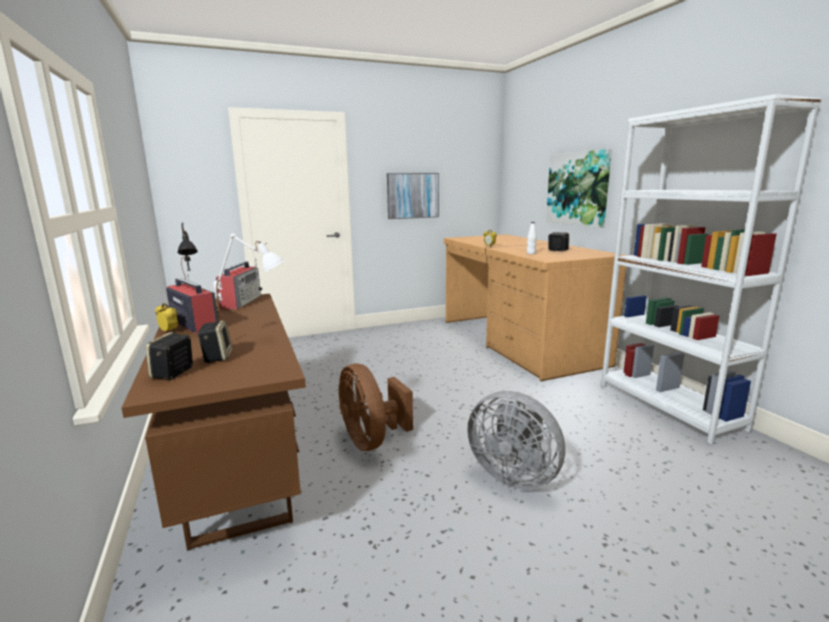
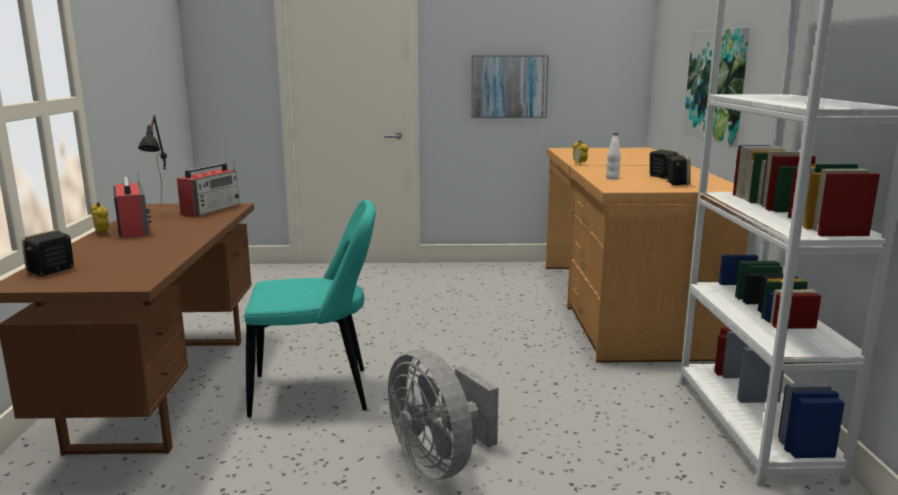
camera: 20 degrees right, 0 degrees up
(217, 357) = (106, 261): speaker -> speaker (676, 183)
(256, 338) = (166, 249): white table lamp -> none
(371, 440) = (317, 392): brown fan -> turquoise chair

